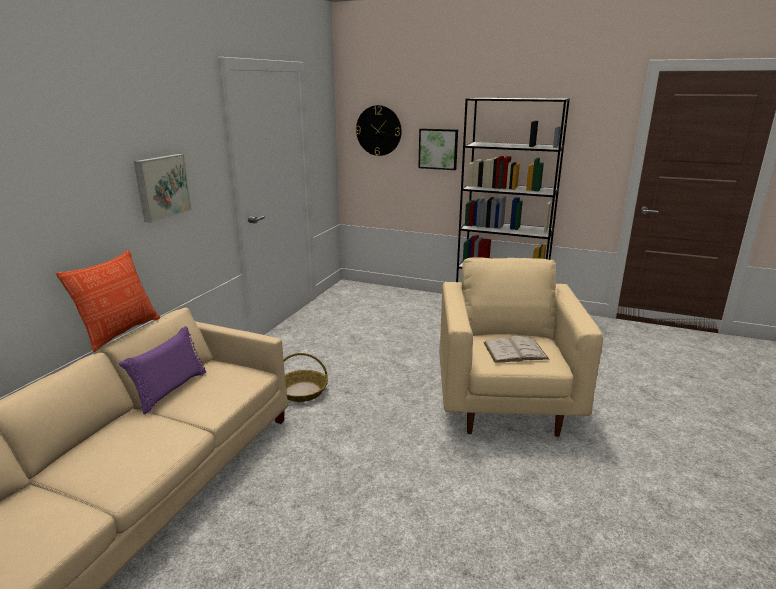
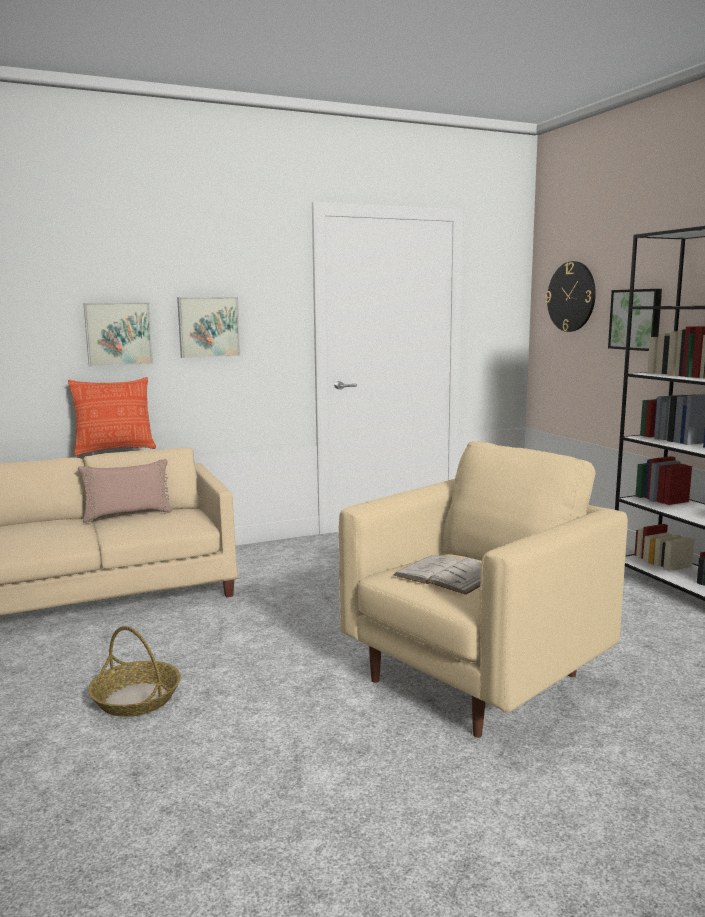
camera: 45 degrees right, 10 degrees down
(88, 209) = (118, 334): none -> picture
(170, 390) = (127, 515): purple pillow -> beige pillow
(302, 391) = (289, 582): basket -> basket (135, 698)

